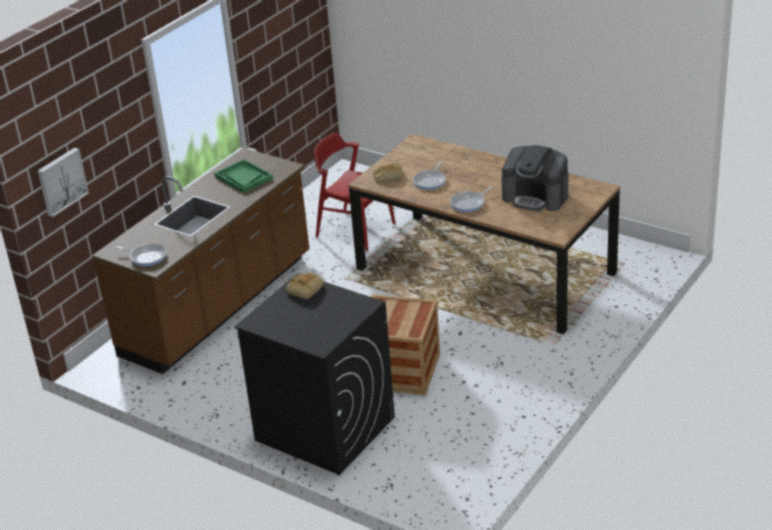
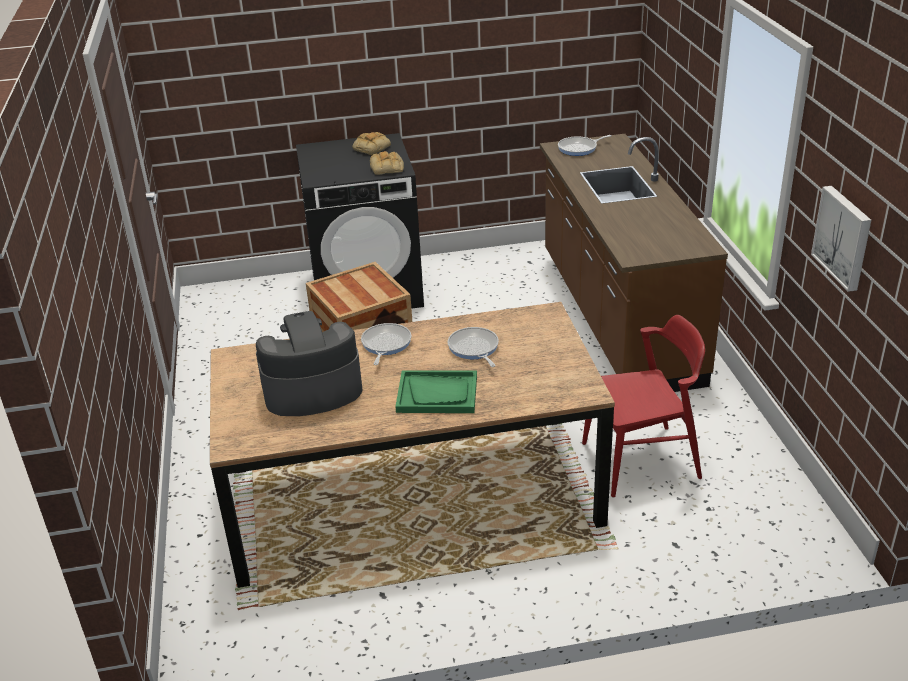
camera: 135 degrees right, 0 degrees up
(61, 181) = (655, 52): picture -> picture (844, 237)
(243, 177) = (651, 228): green tray -> green tray (437, 394)
(387, 176) = (534, 330): bread -> bread (371, 148)

